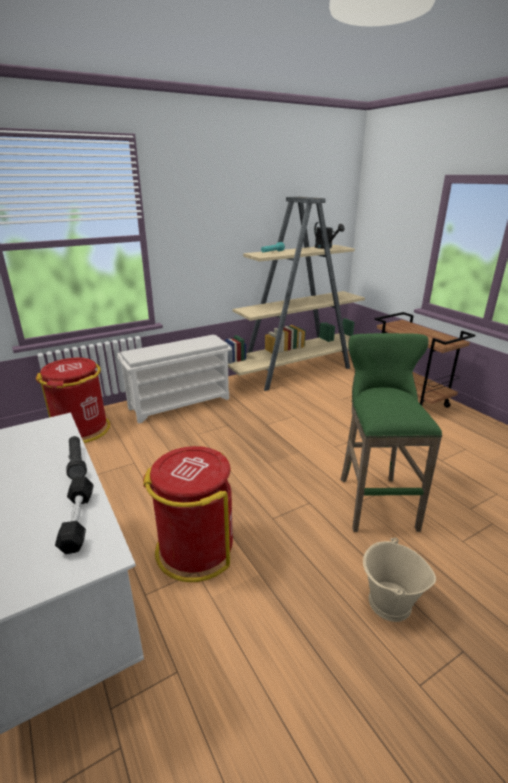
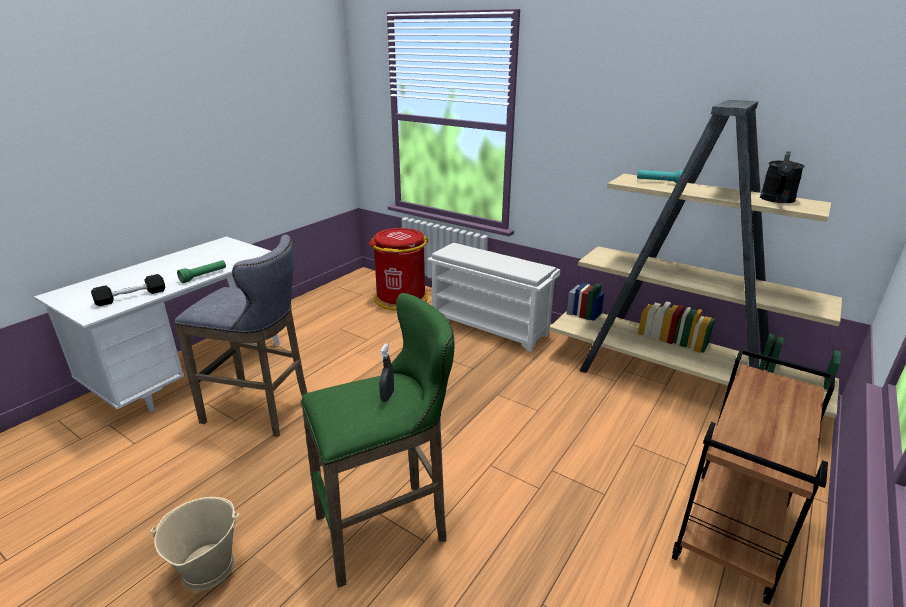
camera: 65 degrees right, 0 degrees up
(77, 462) = (204, 276): black flashlight -> green flashlight
(195, 549) = (262, 411): red trash can -> grey stool
(395, 396) = (387, 396): none -> grey spray bottle

